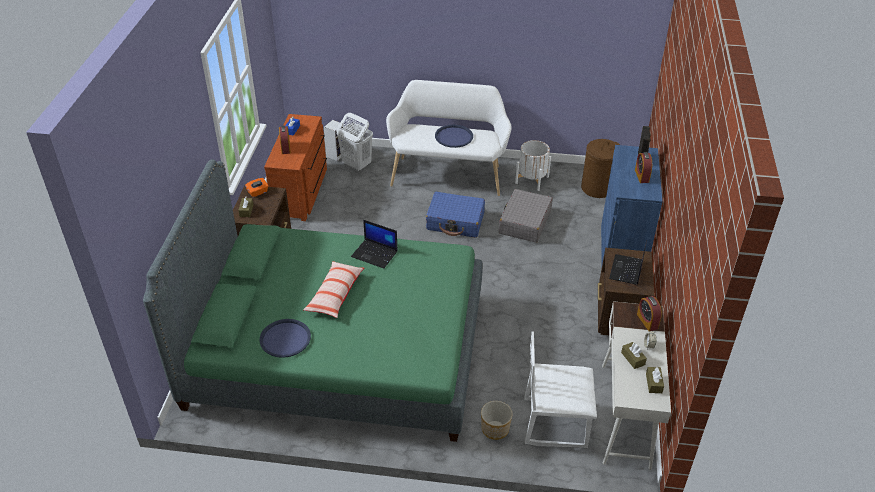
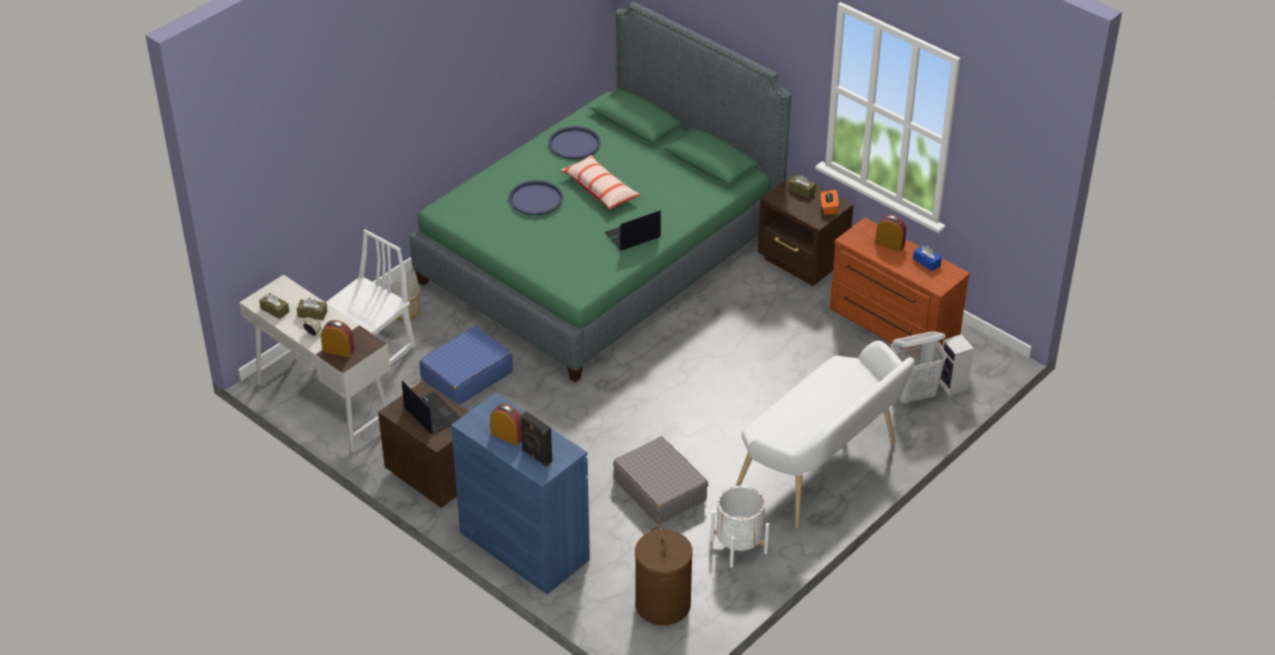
camera: 125 degrees right, 0 degrees up
(454, 137) = (811, 410): blue tray -> blue tray (535, 199)
(455, 221) = (718, 429): blue suitcase -> blue suitcase (466, 375)

